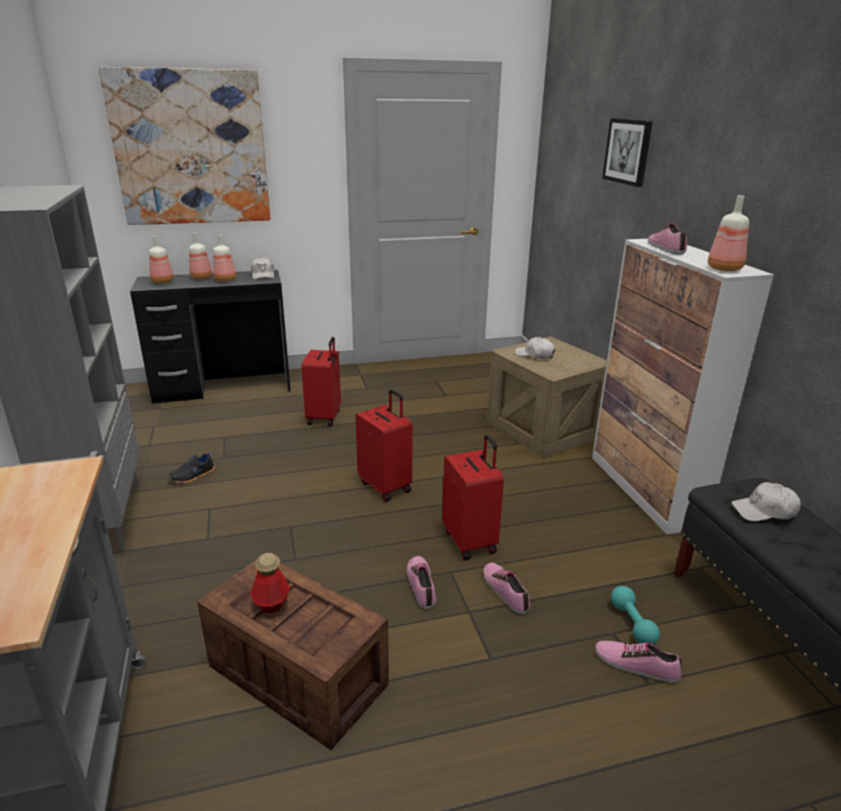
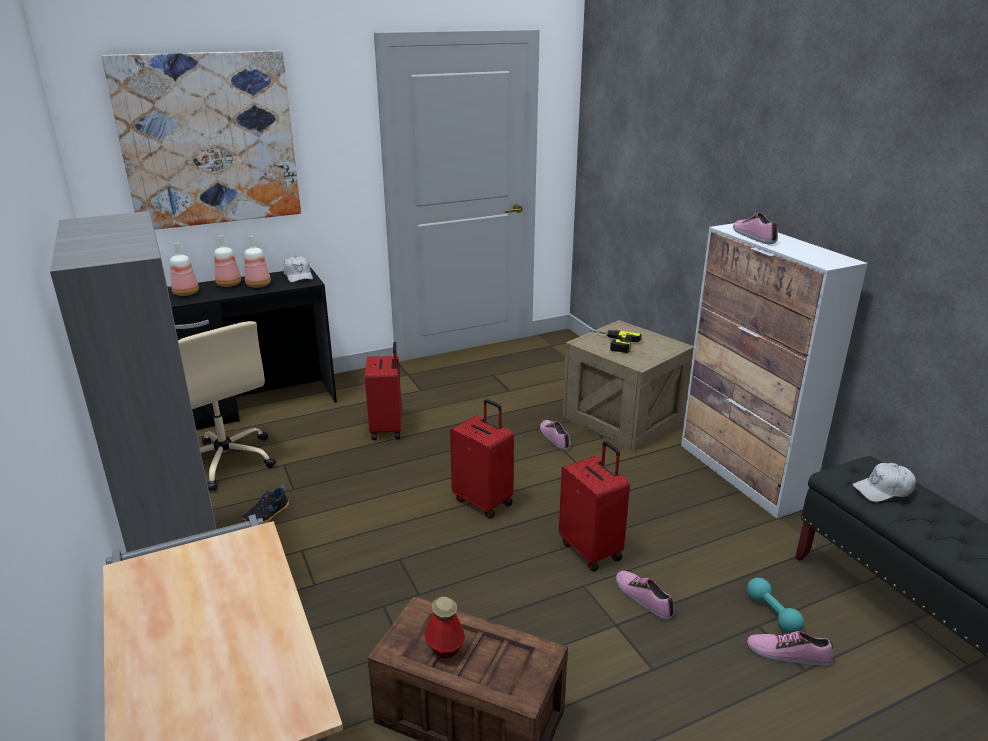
camera: 10 degrees left, 0 degrees up
(177, 429) = (225, 461): none -> beige office chair
(422, 584) = (559, 603): shoe -> shoe (555, 437)
(535, 355) = (612, 343): white cap -> power drill
(628, 151) = (693, 131): picture -> none
(725, 269) = (822, 260): bottle -> none

